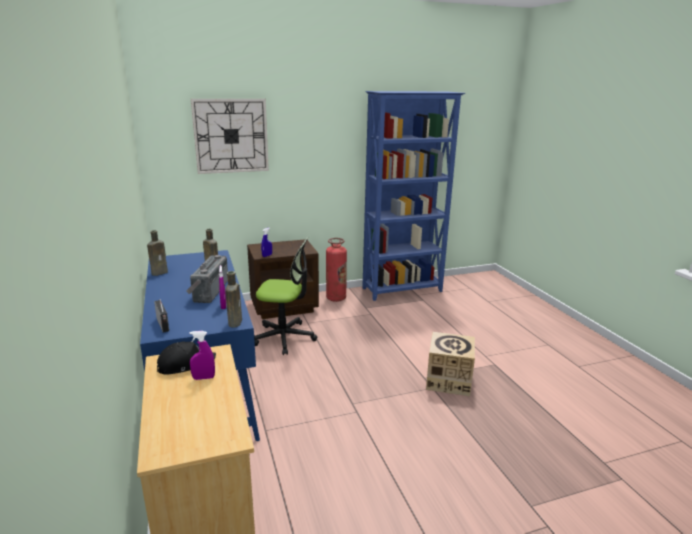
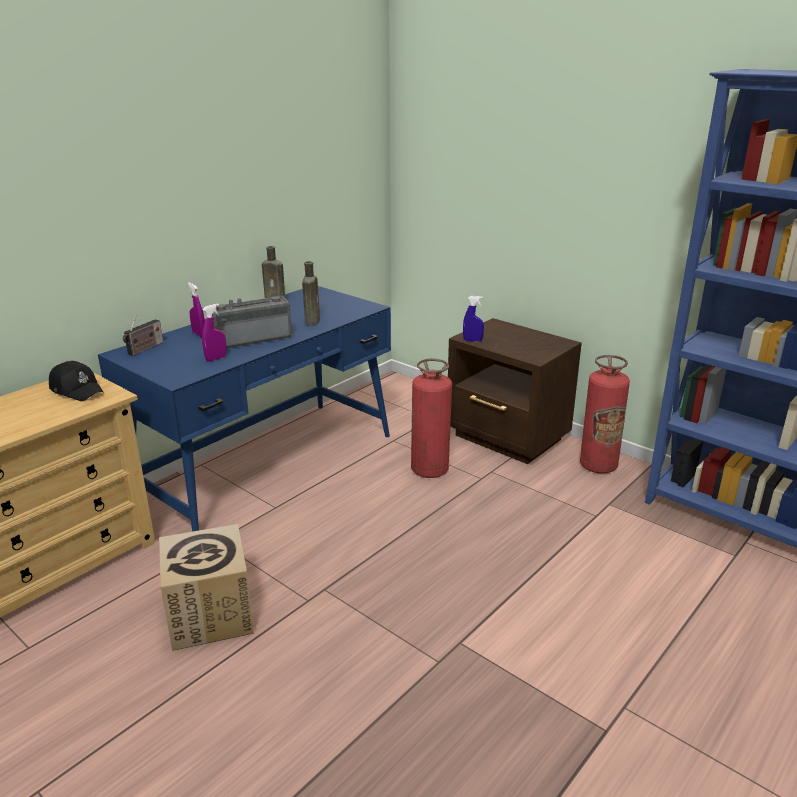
camera: 60 degrees right, 5 degrees up
(203, 378) = (52, 407): purple spray bottle -> purple spray bottle (199, 334)
(231, 136) = (496, 138): wall clock -> none
(235, 322) = (179, 377): brown bottle -> none
(284, 337) = (429, 470): office chair -> fire extinguisher
(448, 380) = (479, 676): cardboard box -> cardboard box (210, 615)

